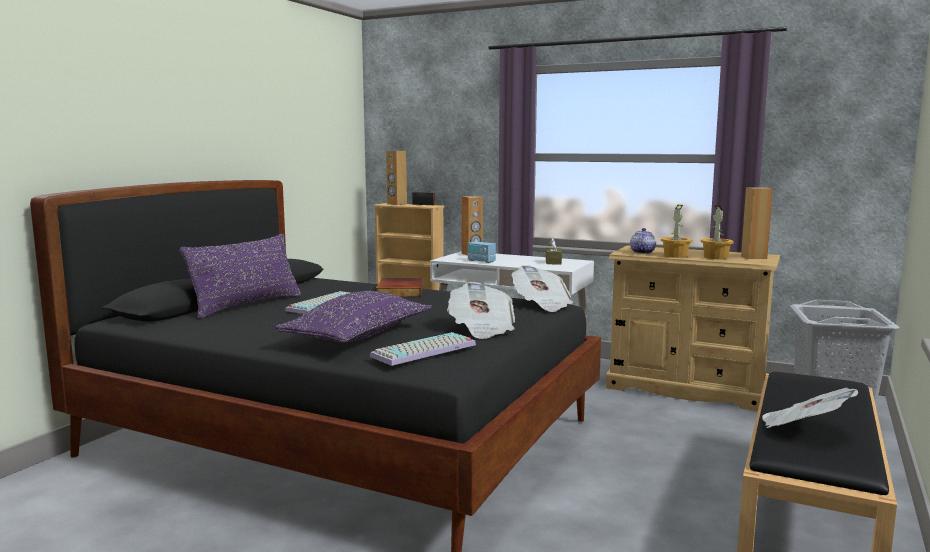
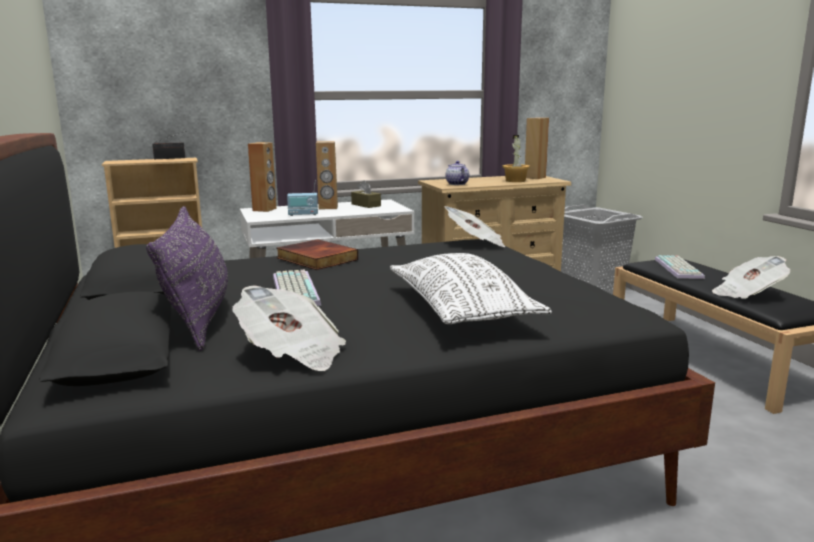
camera: 45 degrees left, 5 degrees up
(358, 336) = (461, 310): purple pillow -> white pillow
(396, 204) = (133, 160): brown speaker -> brown speaker (328, 207)
(424, 351) = (574, 304): keyboard -> keyboard (680, 268)
(481, 329) = (521, 274): newspaper -> newspaper (293, 354)
(675, 255) = (488, 183): potted plant -> none

